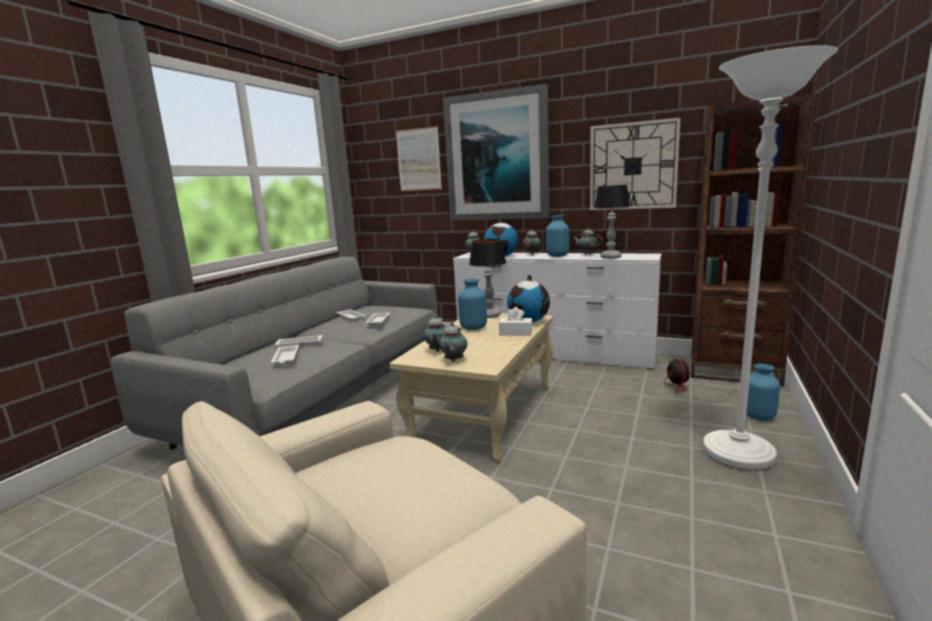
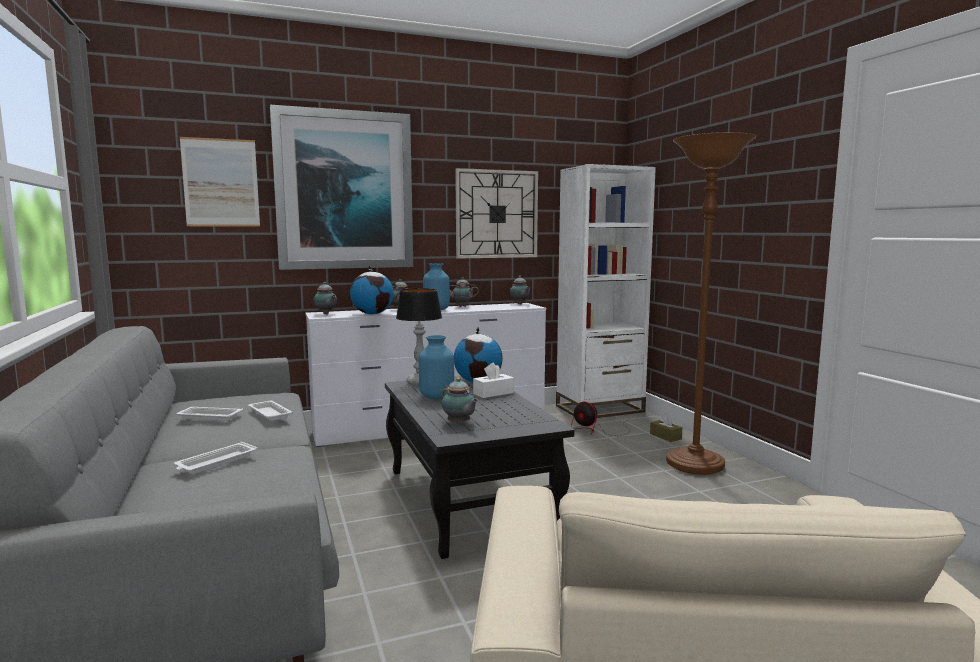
camera: 45 degrees left, 5 degrees down
(286, 358) = (248, 482): white tray -> none
(453, 360) = (502, 428): teapot -> teapot (520, 304)
(485, 413) = (466, 499): beige coffee table -> black coffee table
(611, 257) = (497, 308): table lamp -> none
(733, 372) = (600, 409): brown bookcase -> white bookcase
(738, 453) = (694, 464): white floor lamp -> brown floor lamp
(759, 416) = (665, 436): blue vase -> brown tissue box

